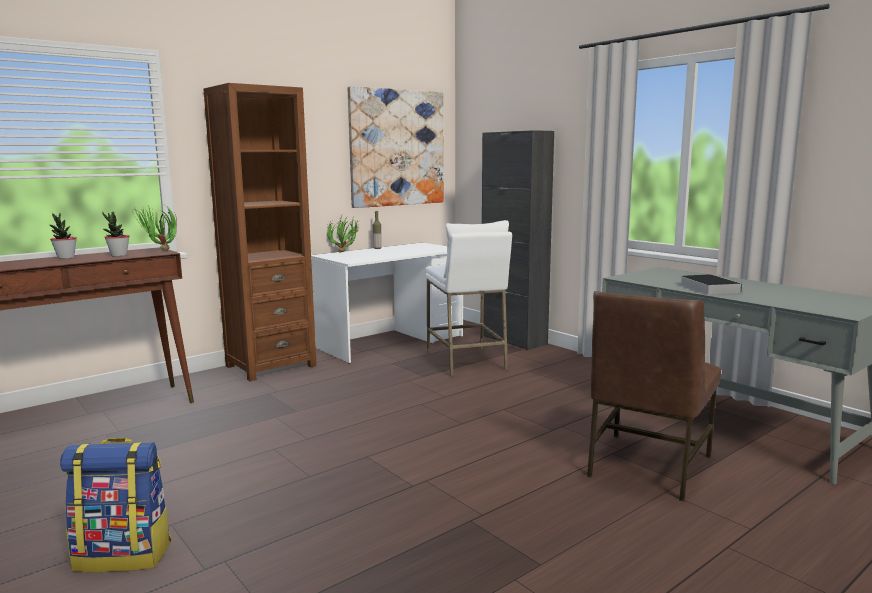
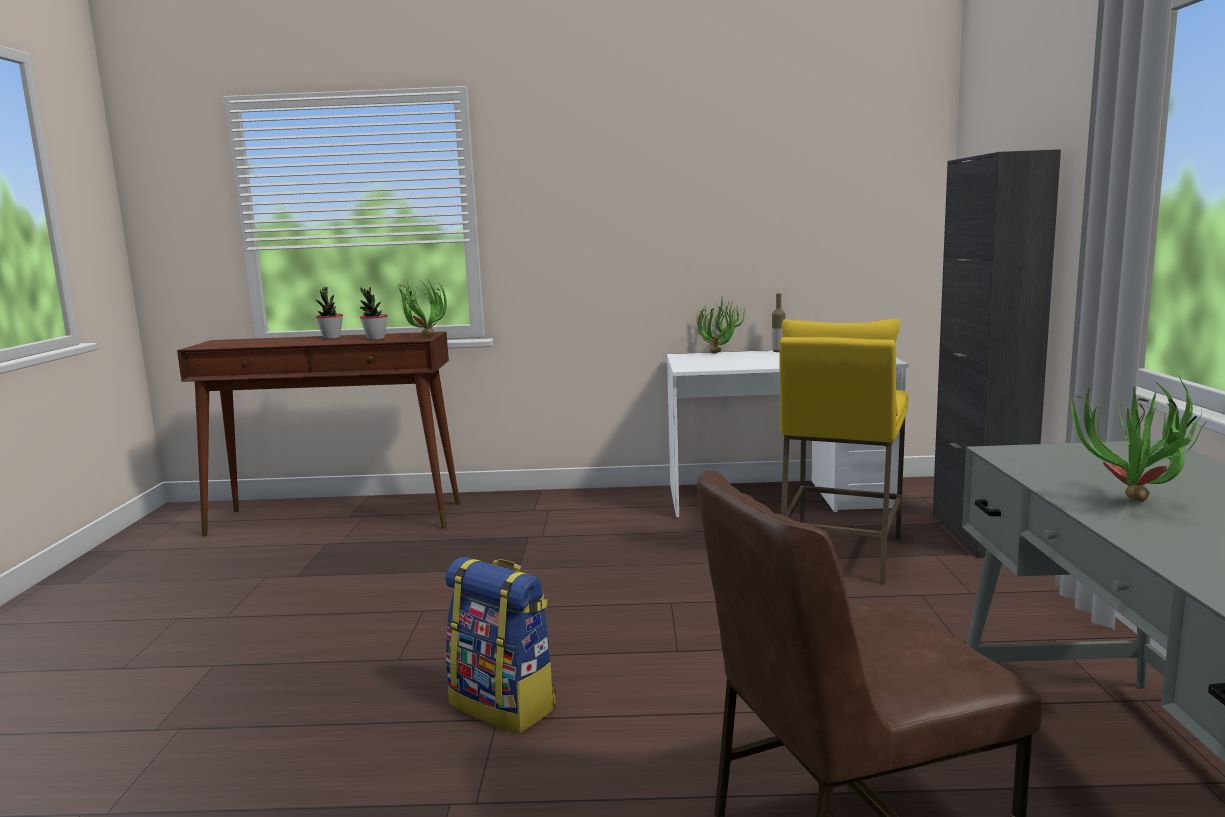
camera: 40 degrees right, 0 degrees up
(124, 555) = (139, 682): backpack -> backpack (504, 705)
(270, 366) = (585, 501): brown bookcase -> none
(397, 148) = (830, 194): picture -> none
(466, 362) = (840, 554): white stool -> yellow stool
(707, 288) = (1133, 506): book -> potted plant

